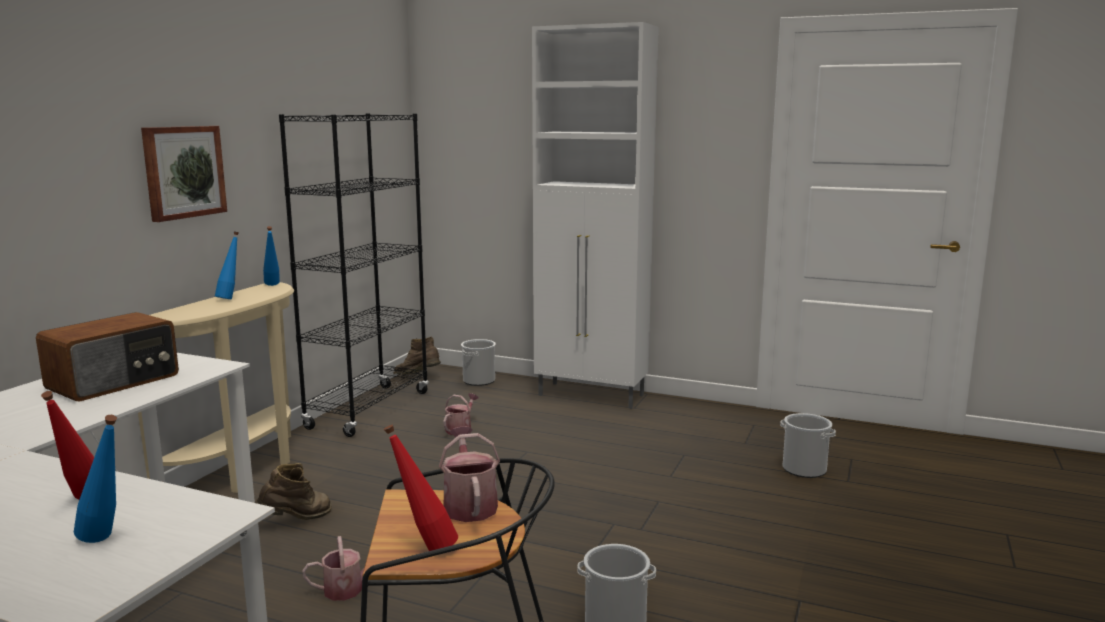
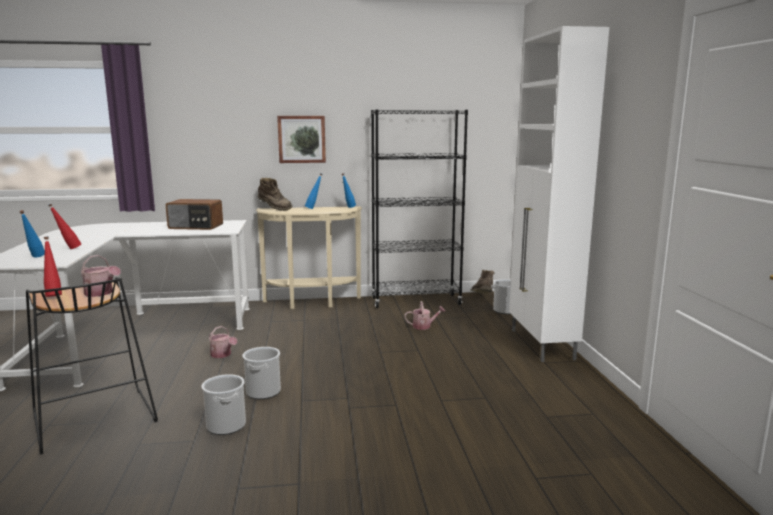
camera: 60 degrees right, 0 degrees up
(297, 520) = (276, 326): brown boot -> brown boot (274, 209)
(469, 504) = (101, 293): watering can -> watering can turned 75 degrees clockwise
(804, 469) = (530, 452): bucket -> bucket (263, 391)

